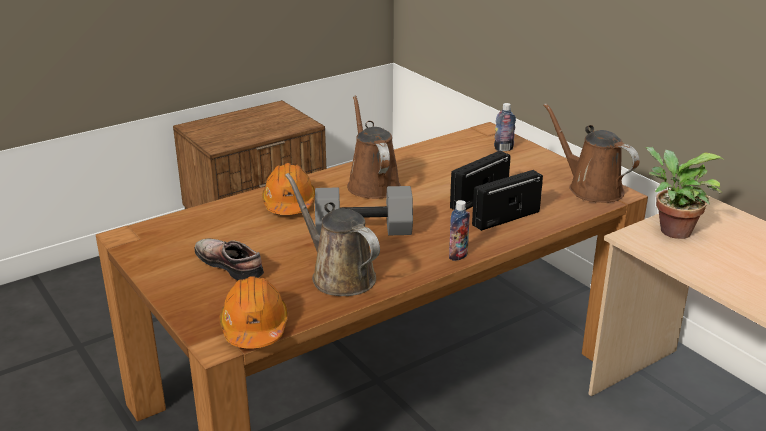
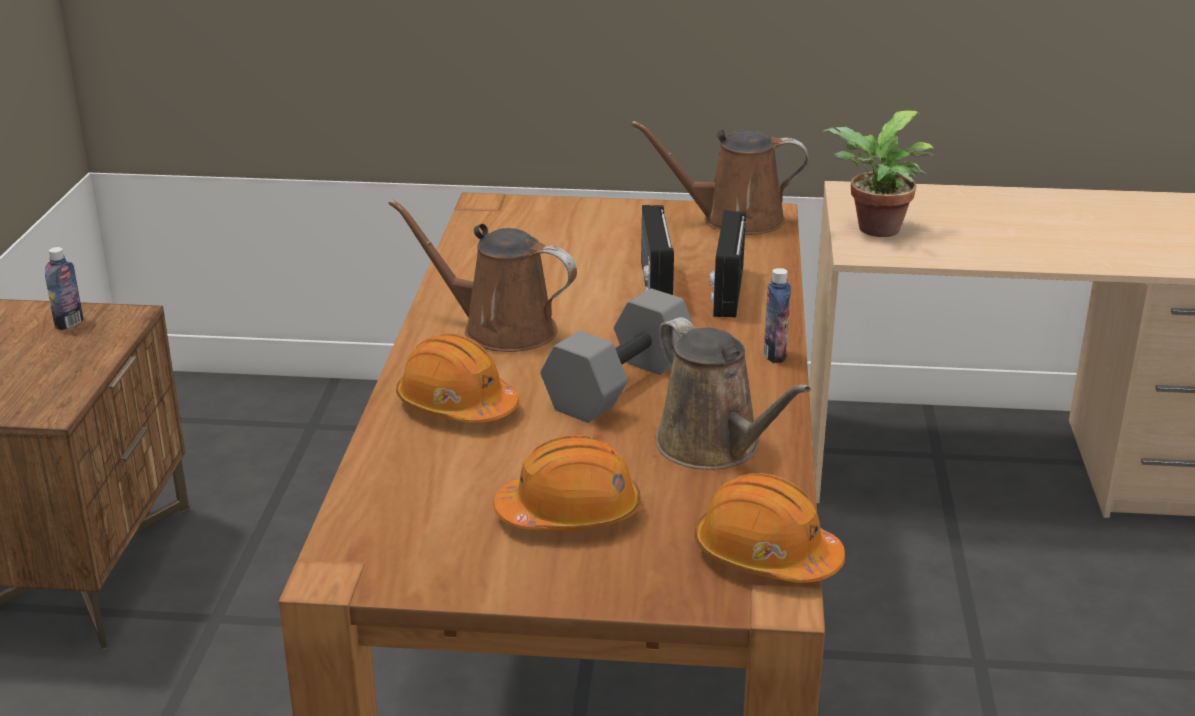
camera: 50 degrees left, 0 degrees up
(232, 264) = (569, 513): shoe -> orange hard hat
(339, 276) = (714, 447): brown watering can -> brown watering can turned 120 degrees counterclockwise
(503, 149) = (552, 217): bottle -> bottle (69, 323)

